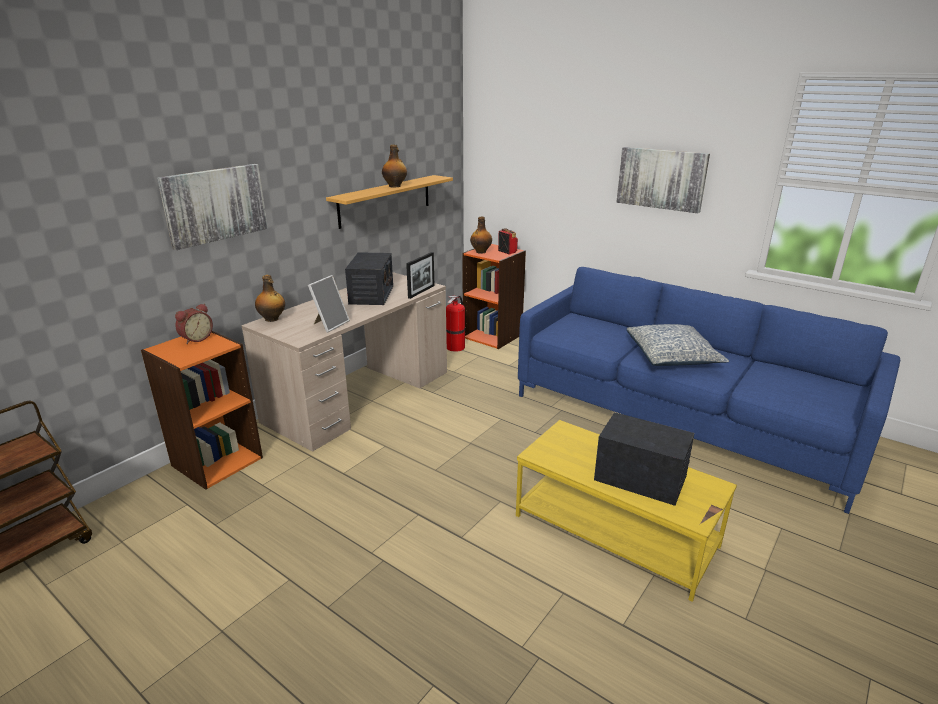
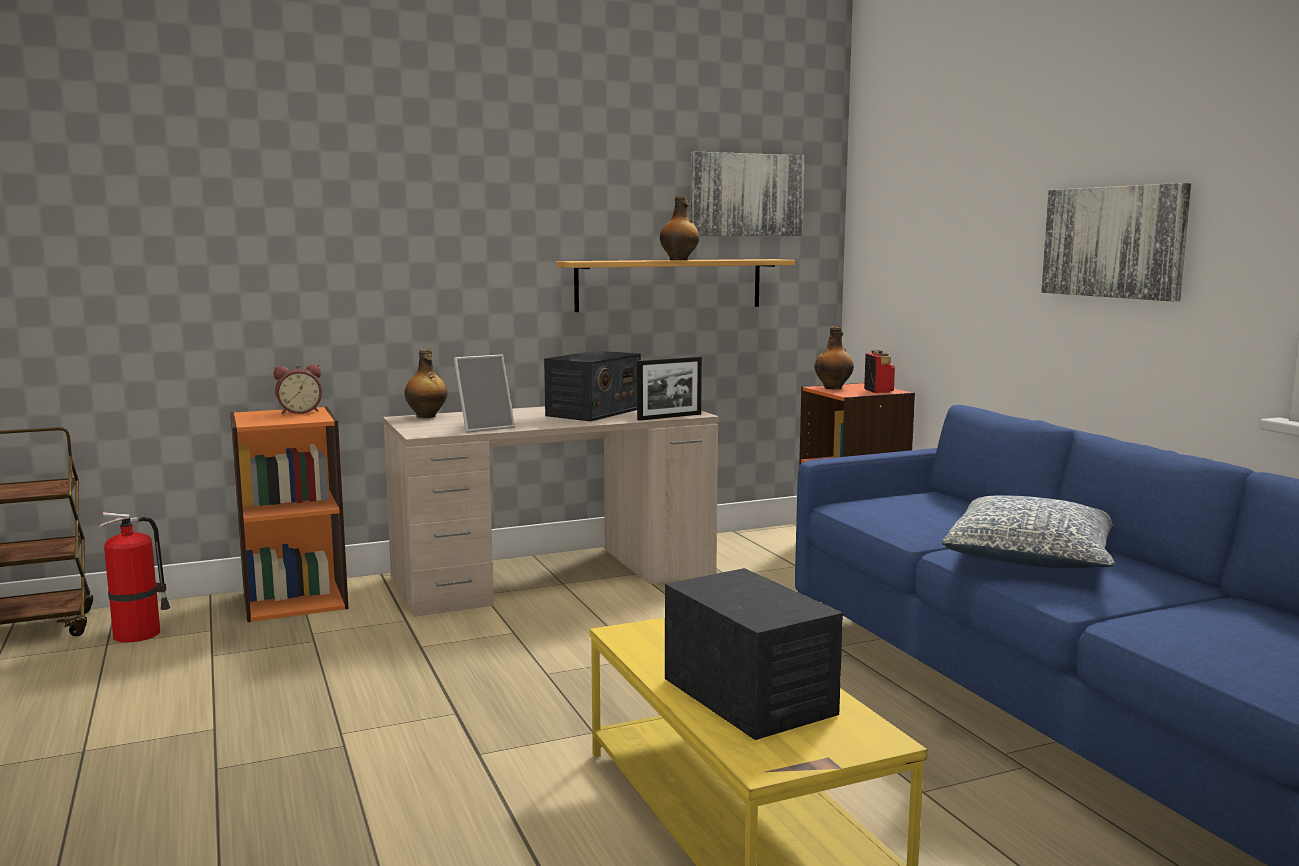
camera: 30 degrees right, 15 degrees down
(215, 204) = (372, 242): picture -> picture (746, 195)
(456, 347) = (771, 550): fire extinguisher -> fire extinguisher (139, 634)

